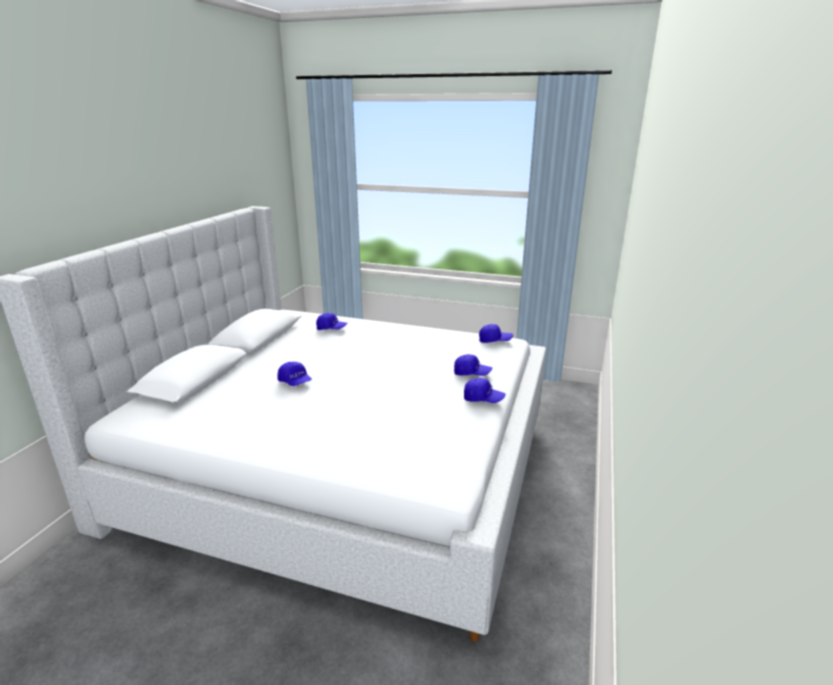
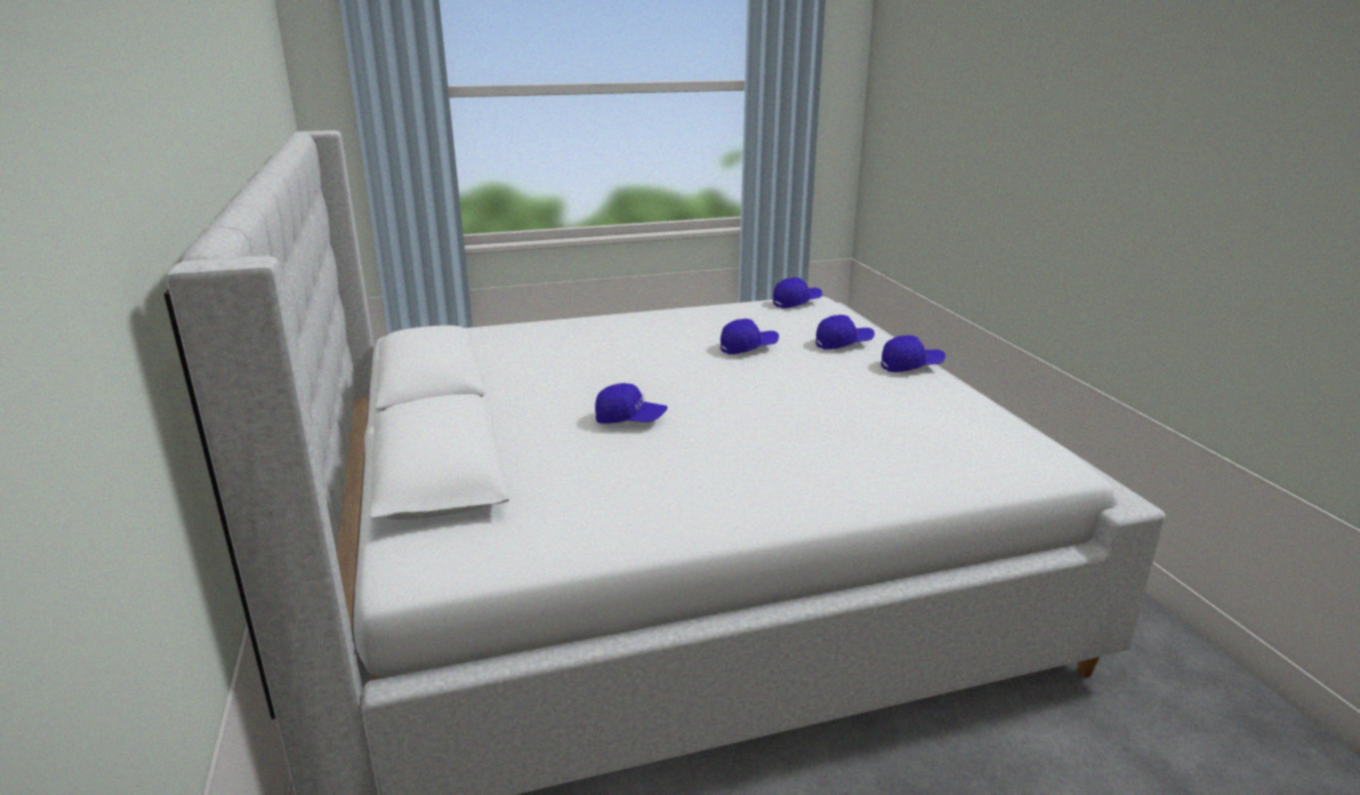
camera: 35 degrees left, 0 degrees up
(331, 328) = (540, 340): blue cap -> blue cap (748, 348)

